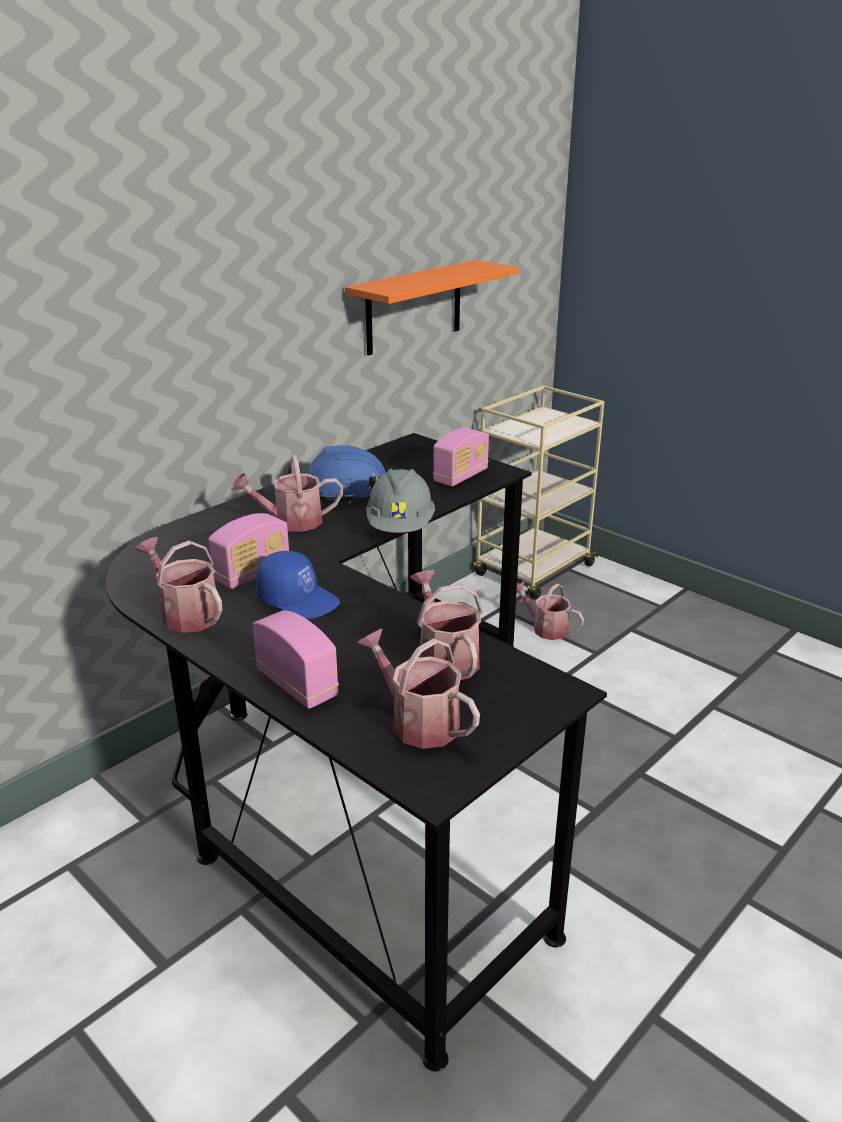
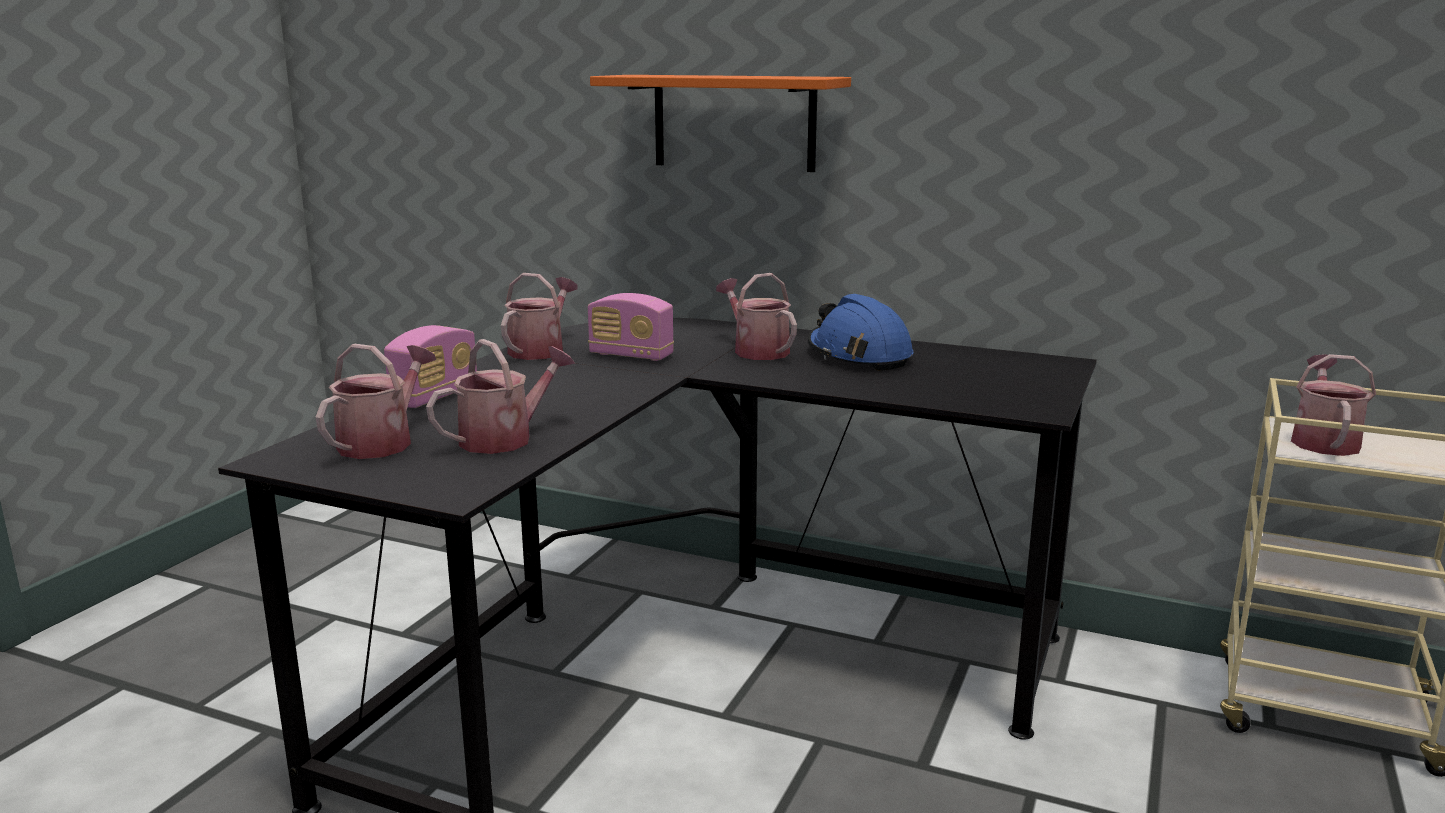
camera: 70 degrees right, 10 degrees down
(299, 600) = (591, 376): blue cap -> none
(401, 527) = (795, 387): grey hard hat -> none
(414, 307) = (1135, 176): orange shelf -> orange shelf (734, 122)
(461, 477) = (985, 394): radio -> none
(545, 628) = (1160, 756): watering can -> watering can (1323, 440)

